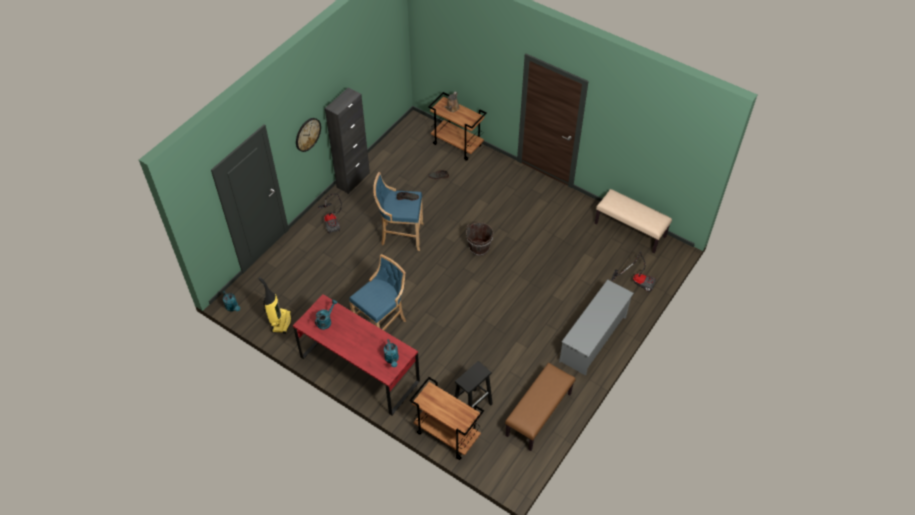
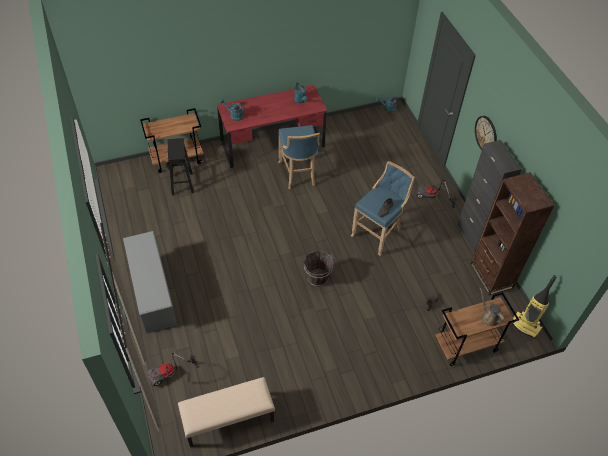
camera: 125 degrees right, 0 degrees up
(280, 321) = (352, 125): vacuum cleaner -> vacuum cleaner (526, 325)
(384, 155) = (491, 275): none -> brown bookcase
(539, 415) = (135, 214): brown bench -> none

